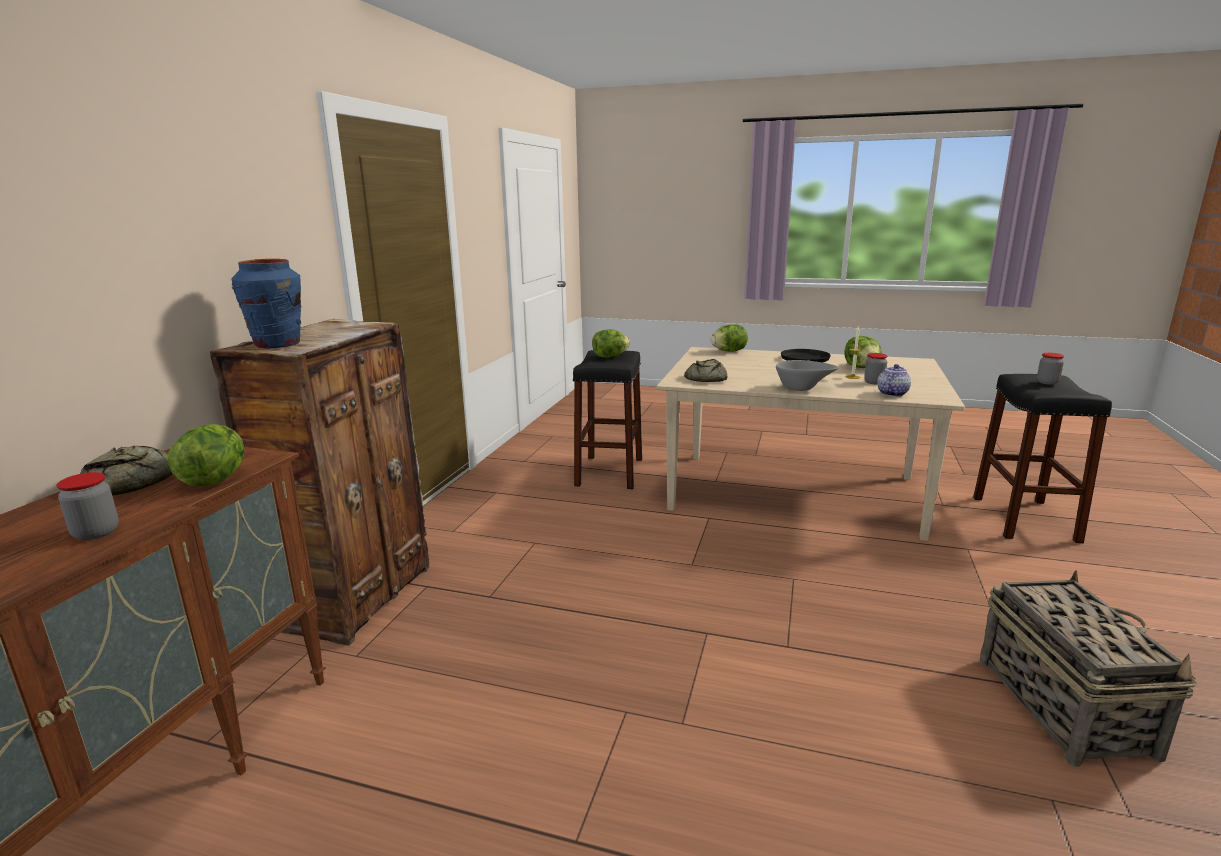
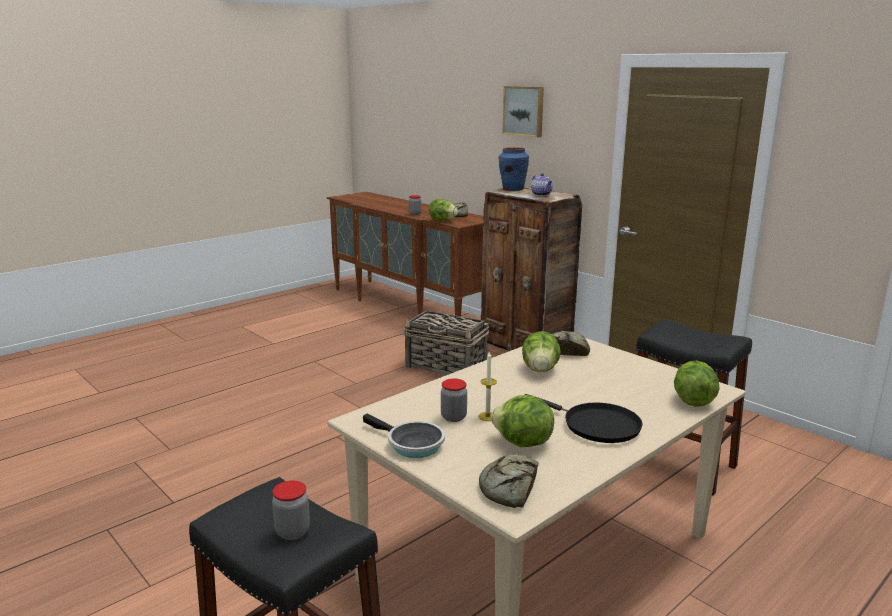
camera: 120 degrees right, 0 degrees up
(173, 187) = (524, 111): none -> picture
(610, 357) = (703, 338): lettuce -> lettuce (540, 370)
(803, 388) = (477, 375): grey bowl -> none
(892, 393) = (406, 406): teapot -> teapot (541, 194)
(906, 363) = (510, 488): none -> bread
(926, 383) = (411, 444): none -> frying pan
(1062, 704) = (177, 492): basket -> basket (447, 366)

